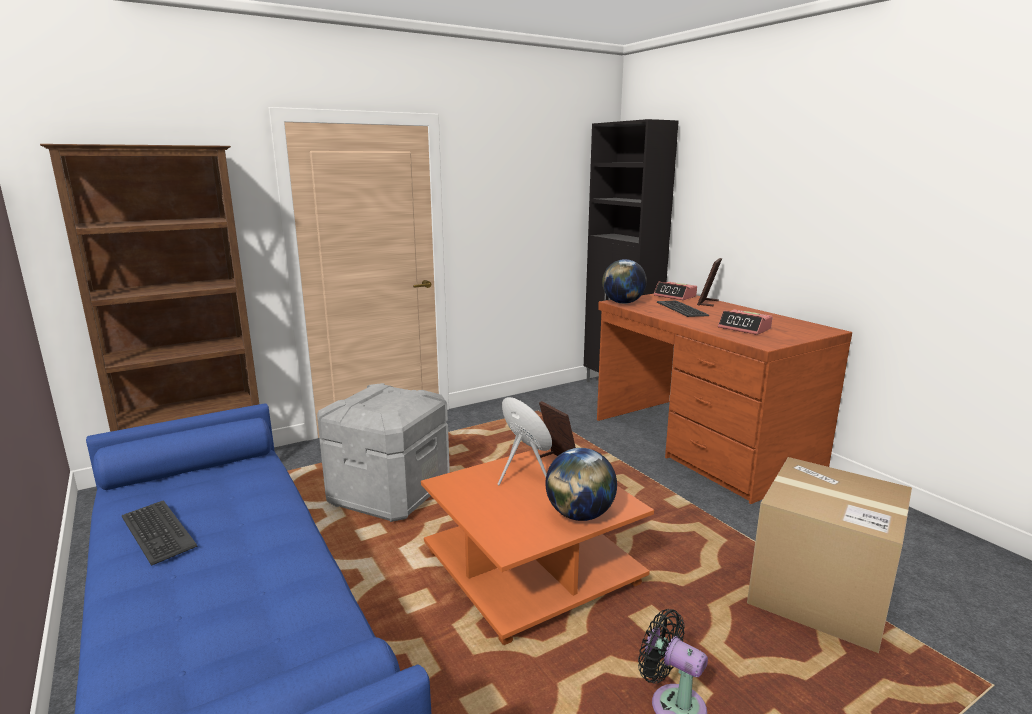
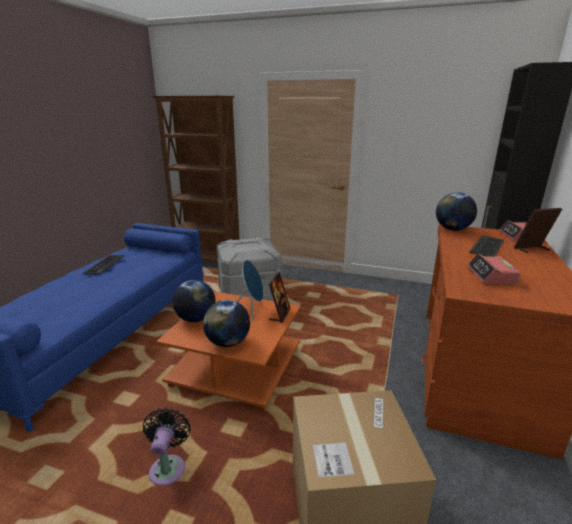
camera: 50 degrees right, 5 degrees up
(485, 517) = (196, 319): none -> globe

